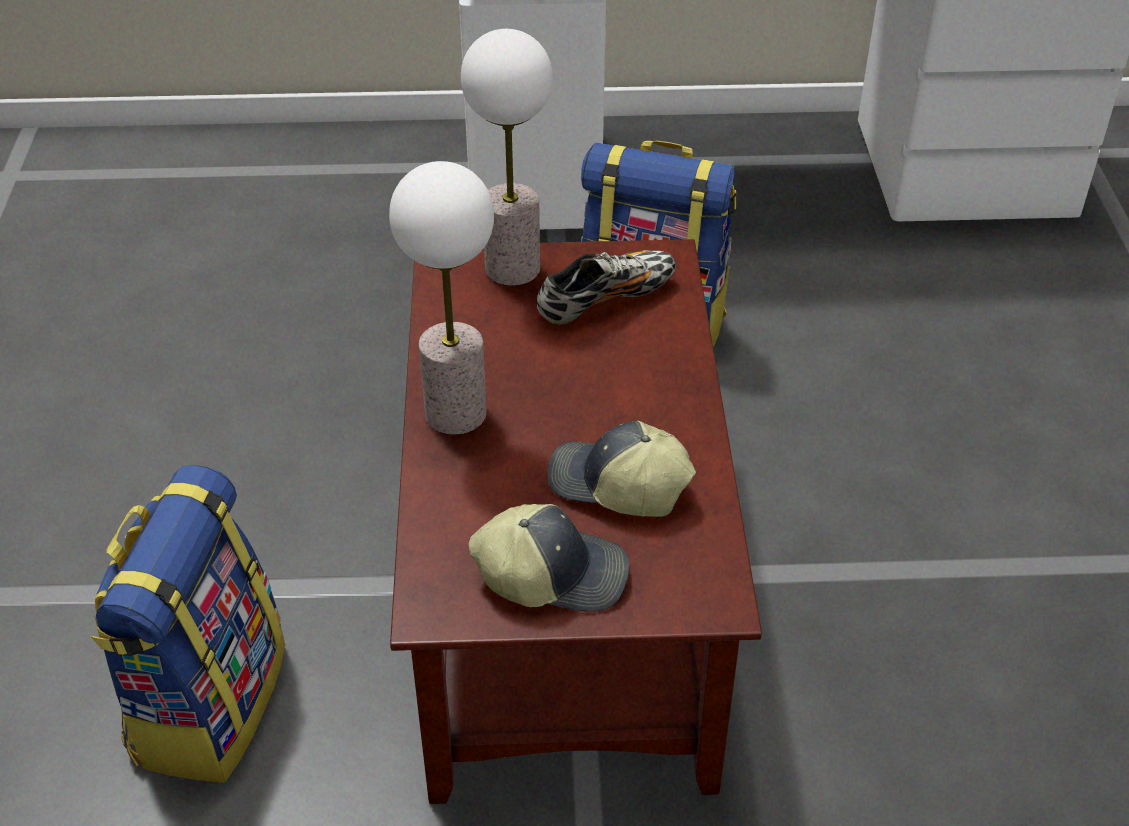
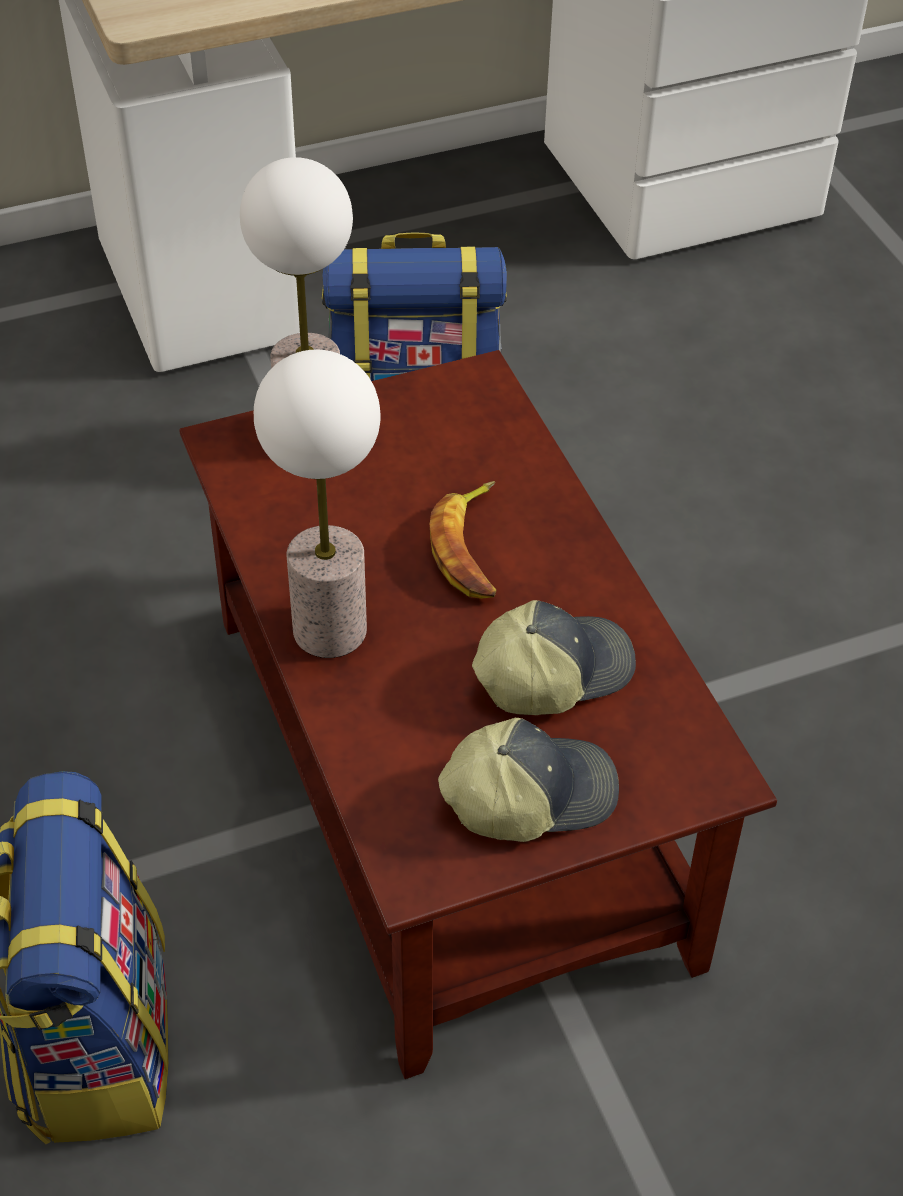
camera: 20 degrees left, 5 degrees up
(598, 380) = (471, 549): none -> banana
(606, 300) = (435, 448): shoe -> none
(617, 486) = (551, 672): cap -> cap turned 150 degrees clockwise

